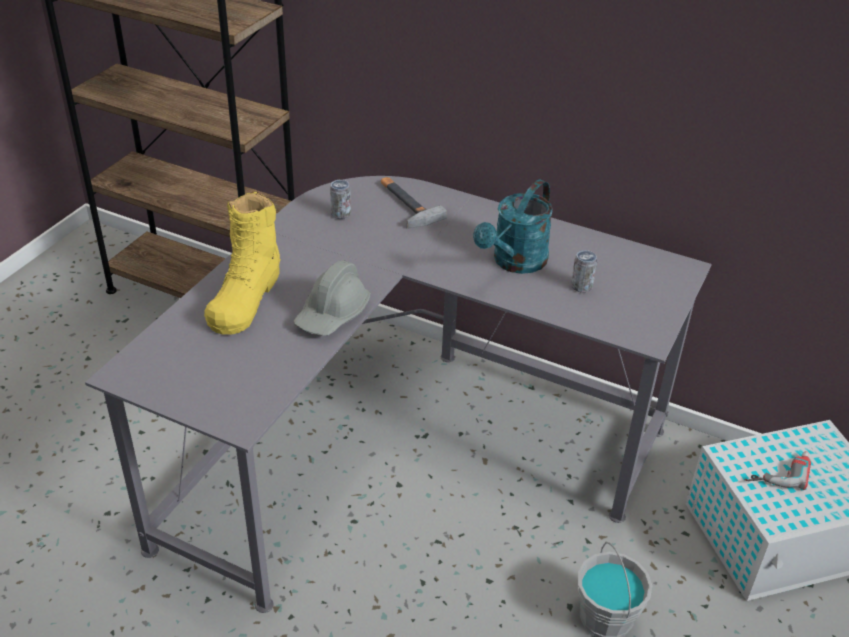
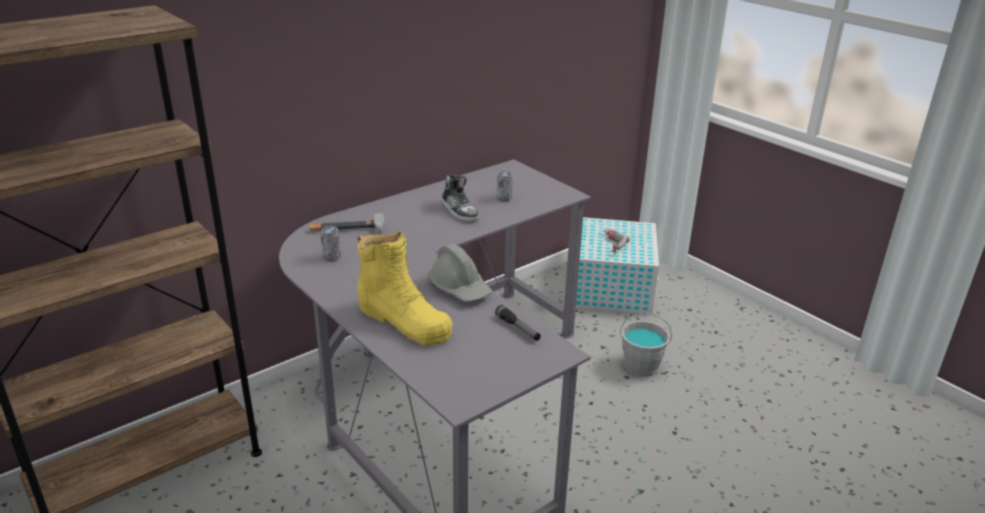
camera: 65 degrees left, 10 degrees down
(275, 378) = (518, 328): none -> flashlight
(515, 263) = (460, 211): turquoise watering can -> shoe

